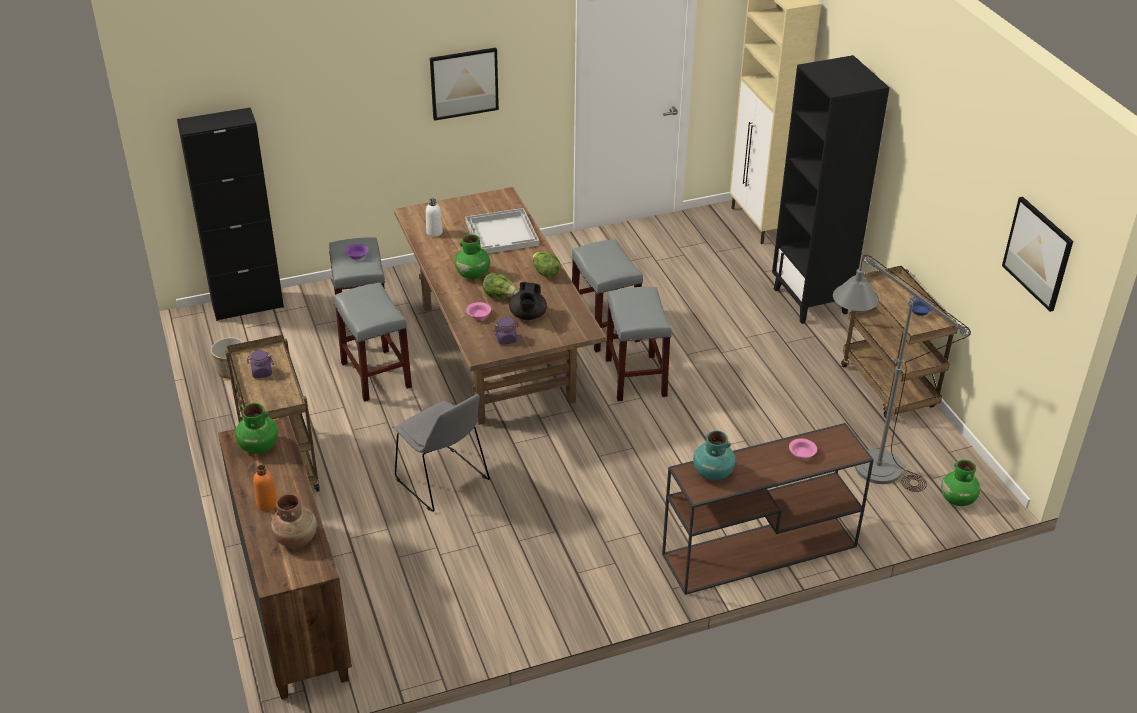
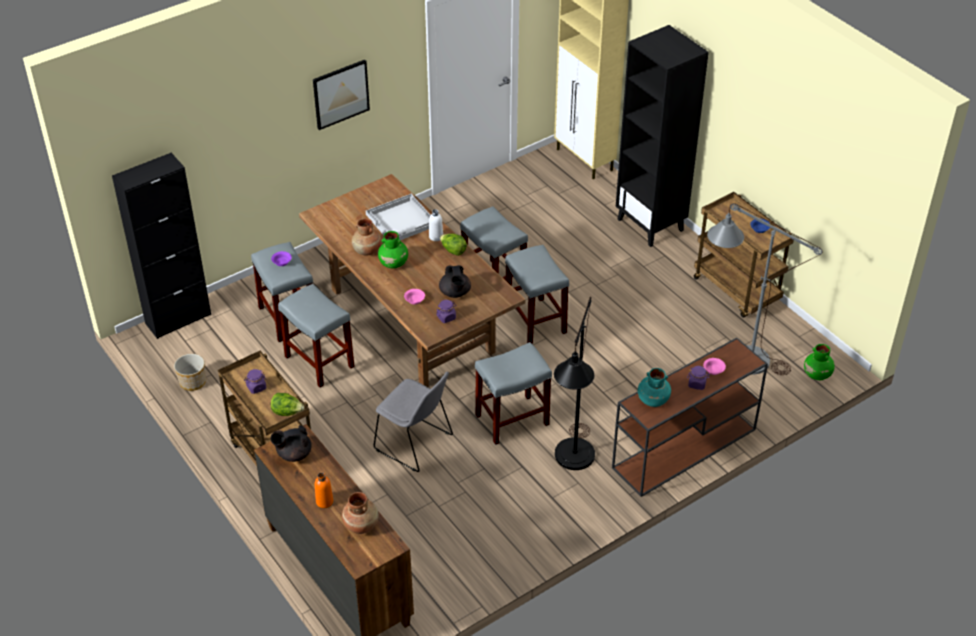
camera: 15 degrees left, 5 degrees up
(258, 446) = (293, 454): green vase -> black teapot
(434, 232) = (344, 229): white bottle -> white bottle (436, 236)
(449, 257) = (367, 250): none -> brown vase
(499, 296) = (424, 279): lettuce -> lettuce (287, 412)
(564, 478) = (511, 420): none -> grey stool
(617, 540) = (572, 463): none -> black floor lamp
(775, 465) = (697, 384): none -> purple jar
(1038, 253) = (861, 180): picture -> none

